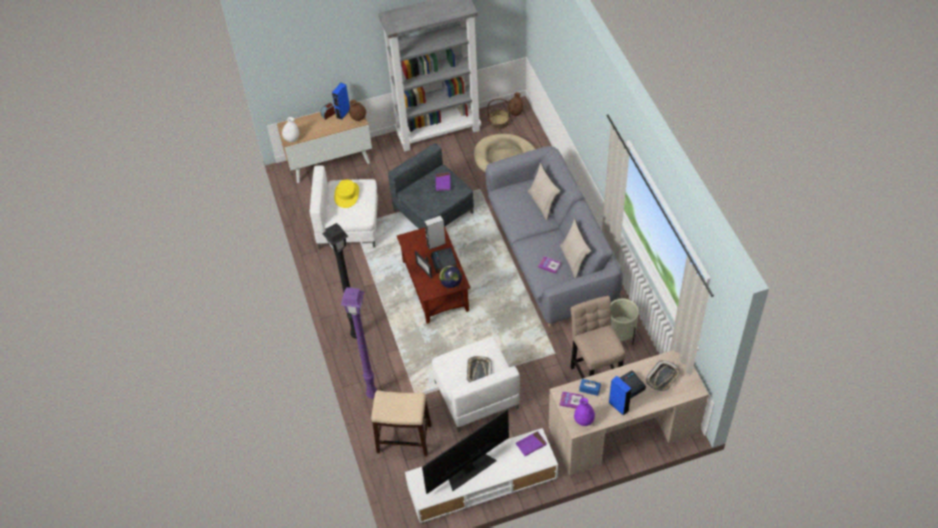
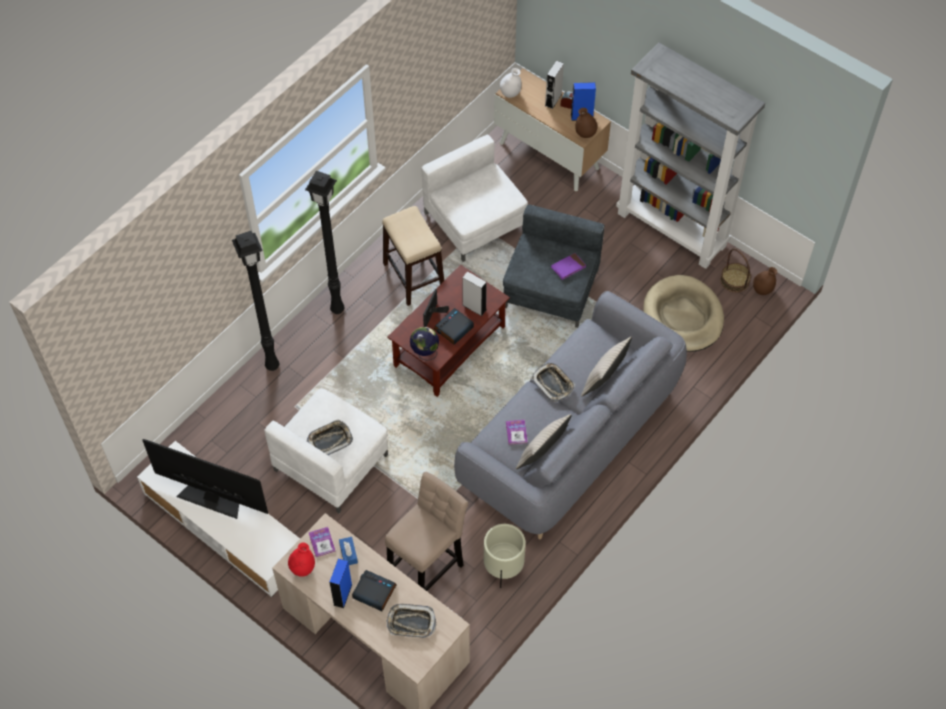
camera: 55 degrees right, 5 degrees up
(317, 120) = (553, 100): none -> grey speaker
(347, 195) = (485, 189): yellow hat -> none
(371, 395) = (271, 365): purple floor lamp -> black floor lamp
(403, 438) = (236, 424): stool -> stool (413, 276)
(527, 230) = (553, 383): none -> tray
(531, 444) = (276, 542): purple book -> none
(584, 420) = (303, 568): purple vase -> red vase

